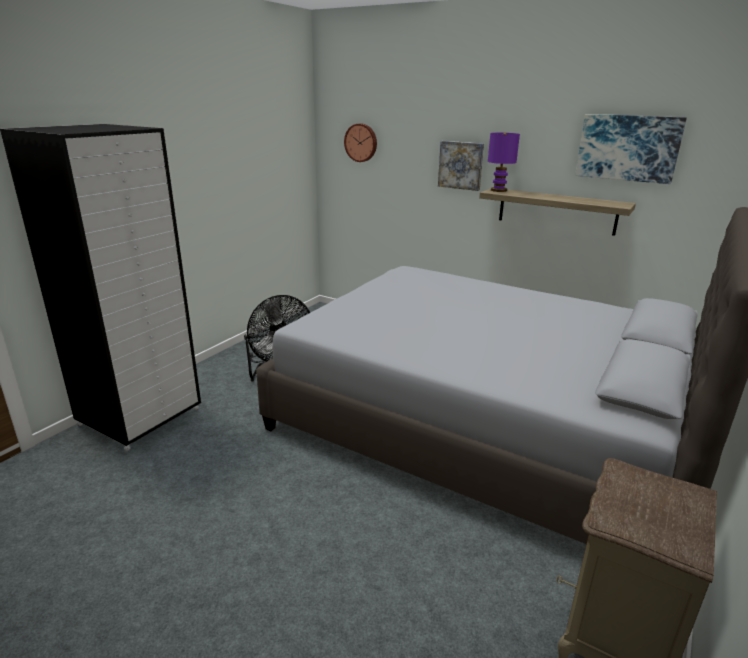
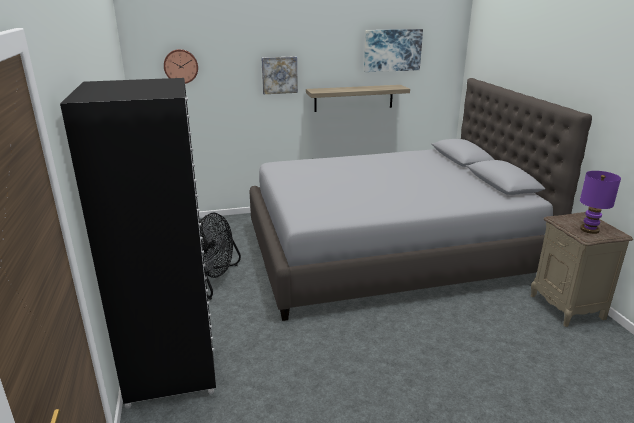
camera: 45 degrees left, 0 degrees up
(499, 190) = (317, 90): purple table lamp -> purple table lamp (589, 229)

